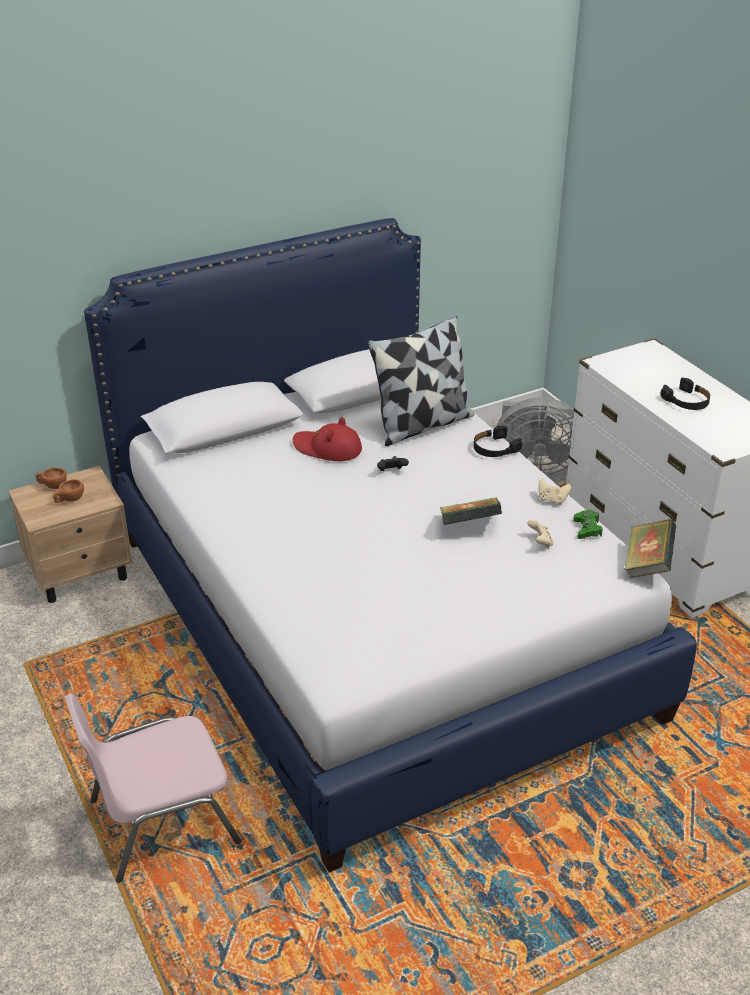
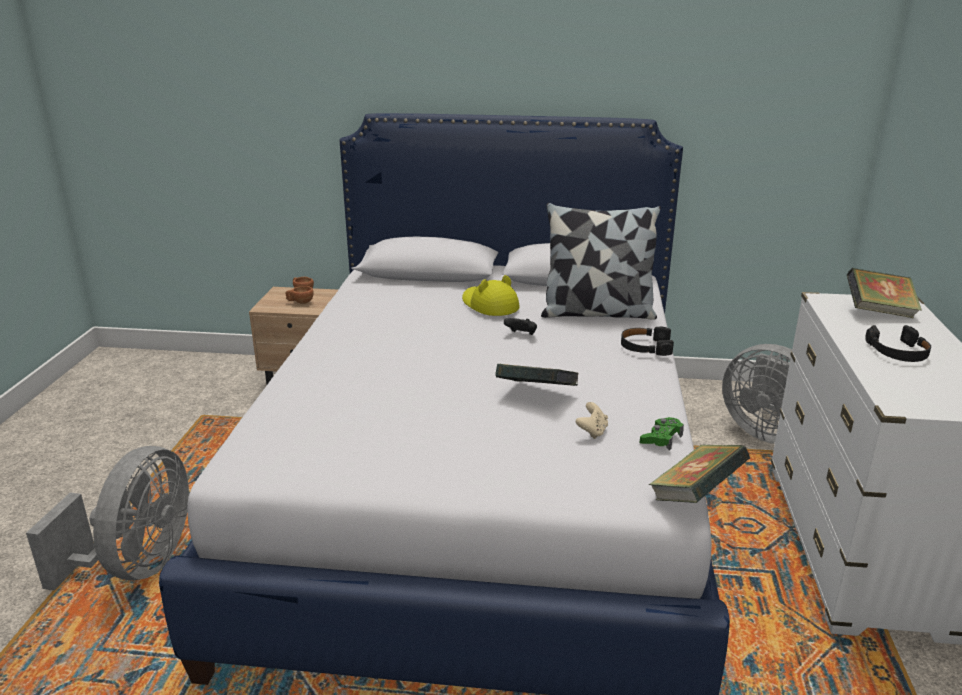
camera: 35 degrees right, 10 degrees down
(161, 820) = (137, 565): pink chair -> grey fan
(327, 448) = (489, 305): red hat -> yellow hat
(552, 500) = (653, 402): beige game controller -> none
(644, 364) = (878, 312): none -> book

